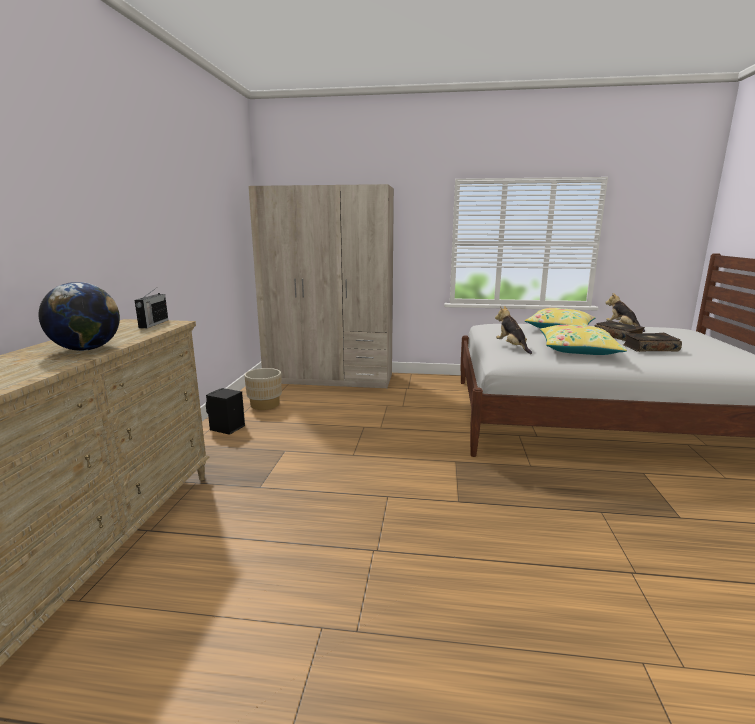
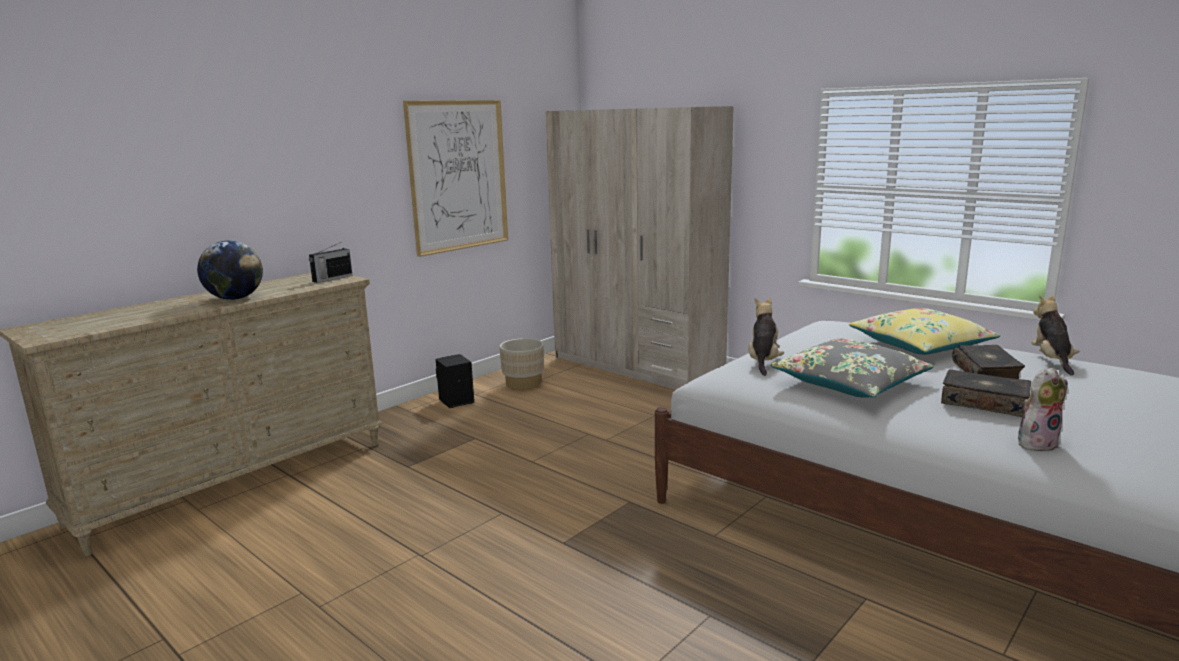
camera: 35 degrees right, 0 degrees up
(198, 234) = (458, 176): none -> picture
(578, 350) = (850, 383): yellow pillow -> grey pillow
(706, 361) = (1036, 443): none -> plush toy

